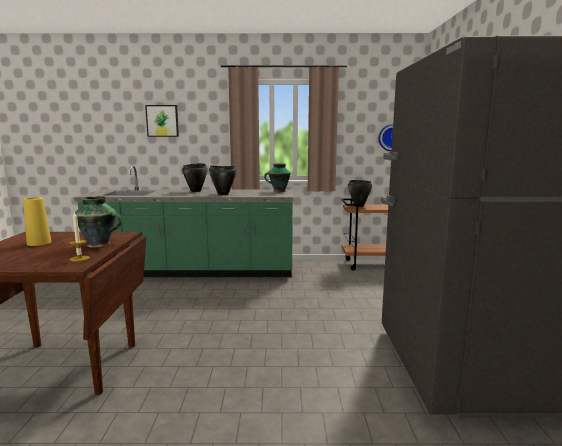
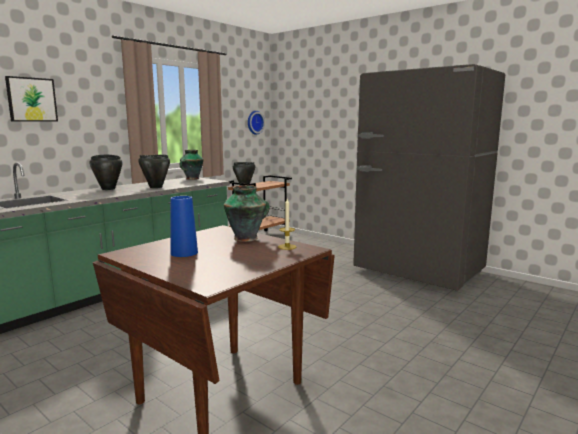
camera: 50 degrees left, 0 degrees up
(39, 243) = (184, 253): yellow vase -> blue vase

